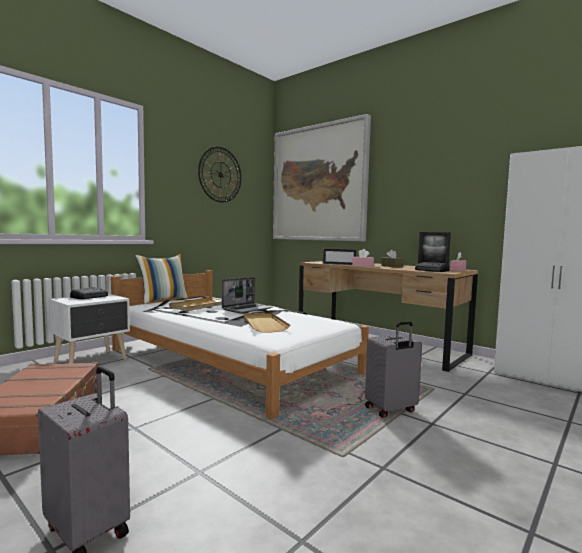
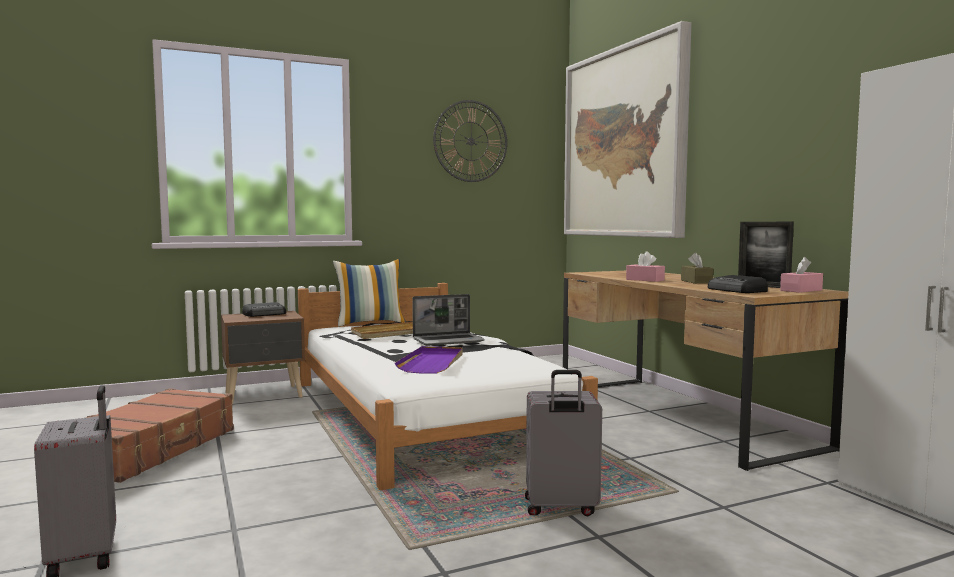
camera: 25 degrees right, 0 degrees up
(92, 361) = (265, 395): white nightstand -> brown nightstand
(264, 324) = (432, 363): beige tray -> purple tray
(339, 264) = (615, 276): picture frame -> none

